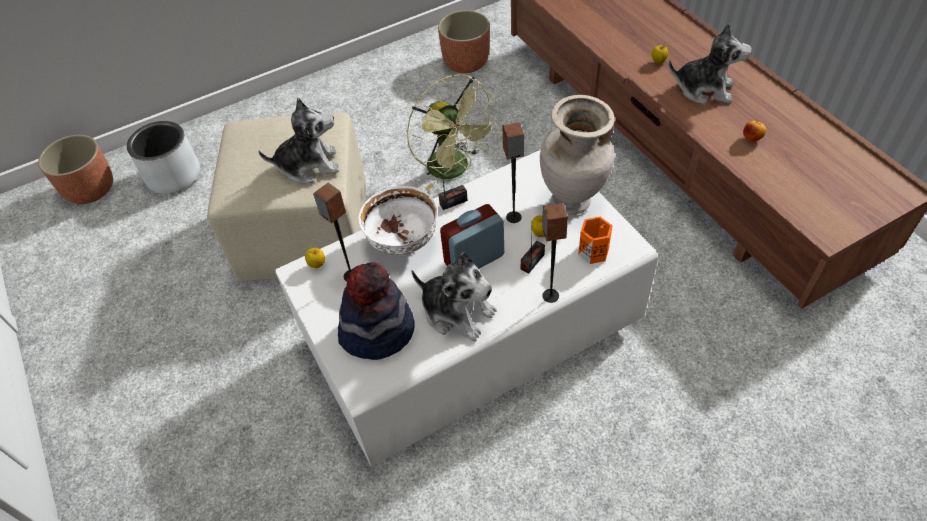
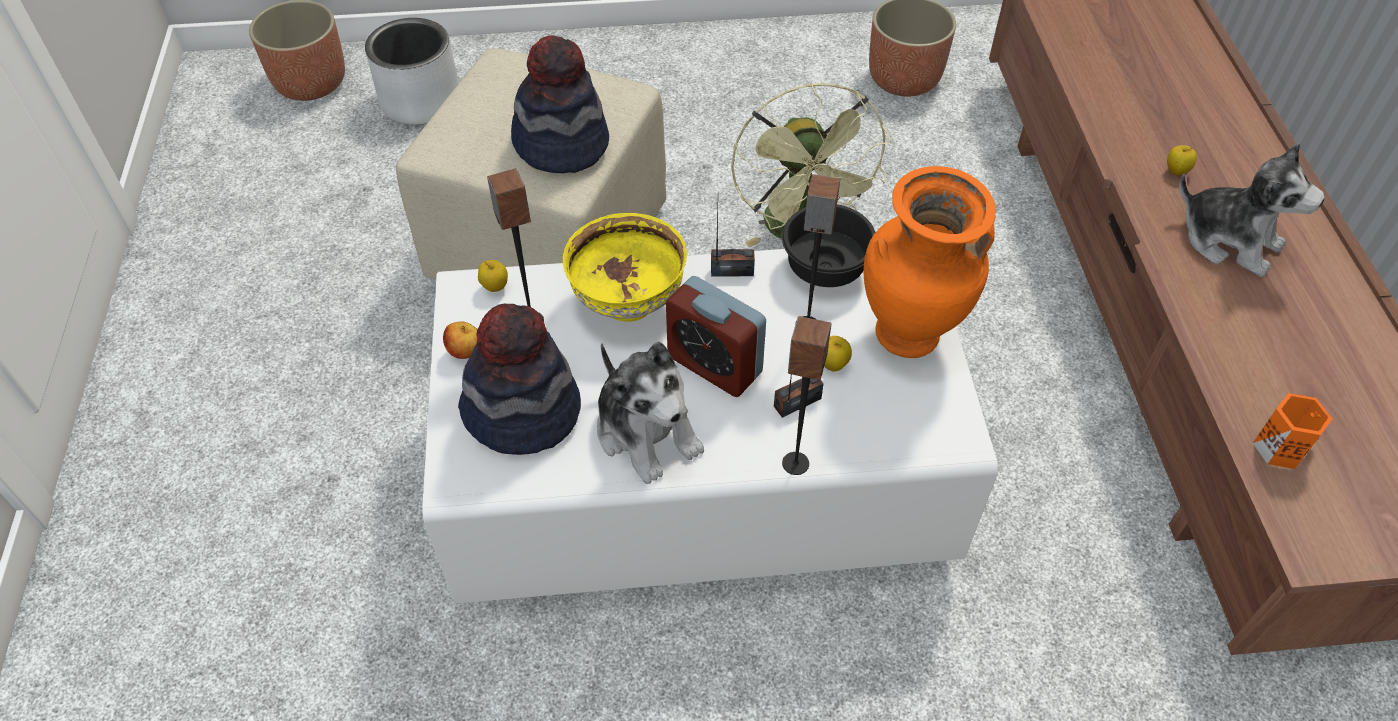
camera: 20 degrees right, 0 degrees up
(309, 165) = (561, 144): plush toy -> hat
(402, 243) = (627, 302): white bowl -> yellow bowl
(474, 259) = (714, 365): alarm clock -> alarm clock turned 135 degrees counterclockwise
(505, 182) = (824, 269): none -> black bowl
(572, 203) = (908, 338): beige vase -> orange vase
(593, 250) = (899, 422): orange mug -> orange mug (1280, 446)
(752, 138) = (1266, 347): apple -> apple (466, 352)

